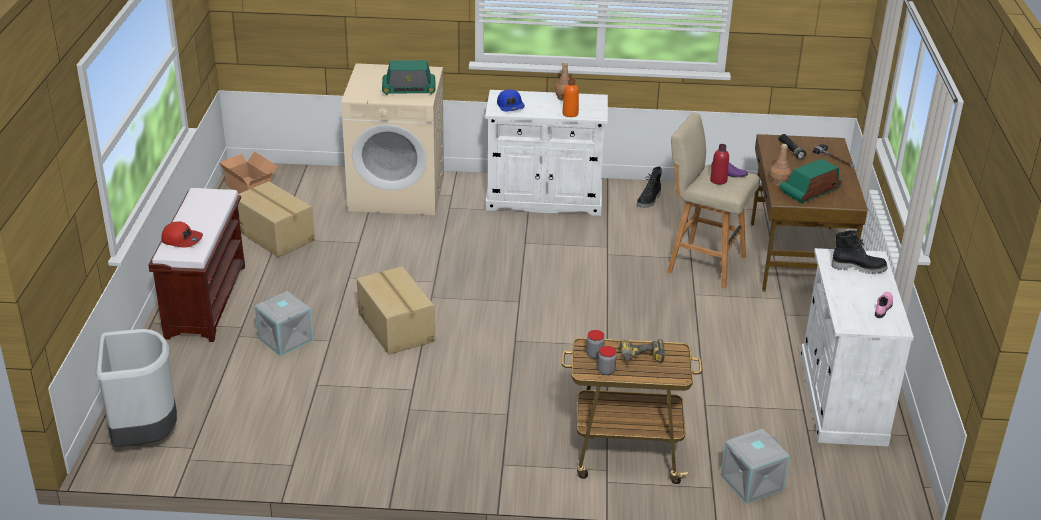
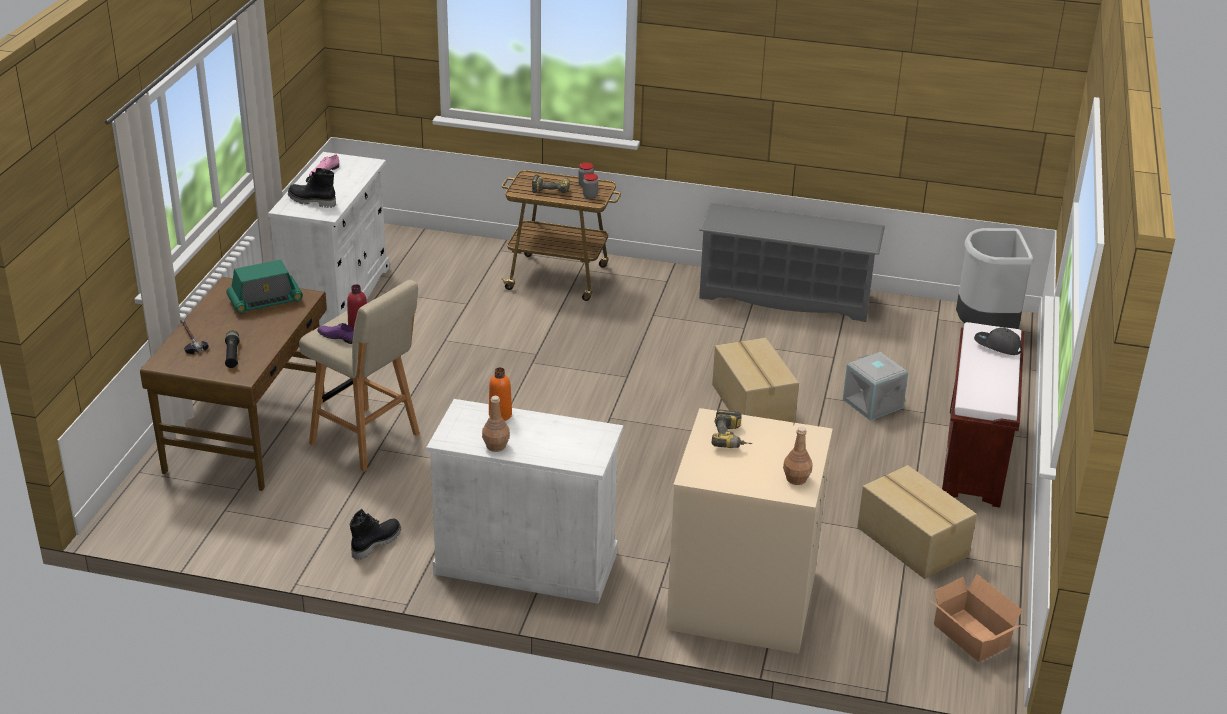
camera: 170 degrees left, 0 degrees up
(182, 239) = (997, 346): red cap -> grey cap
(364, 459) = (786, 296): none -> grey shoe rack
(409, 90) = (732, 439): radio -> power drill
(511, 106) = (580, 438): blue cap -> none
(752, 483) = (466, 249): grey storage box -> none
(779, 182) = (290, 315): brown bottle -> brown bottle (796, 478)

